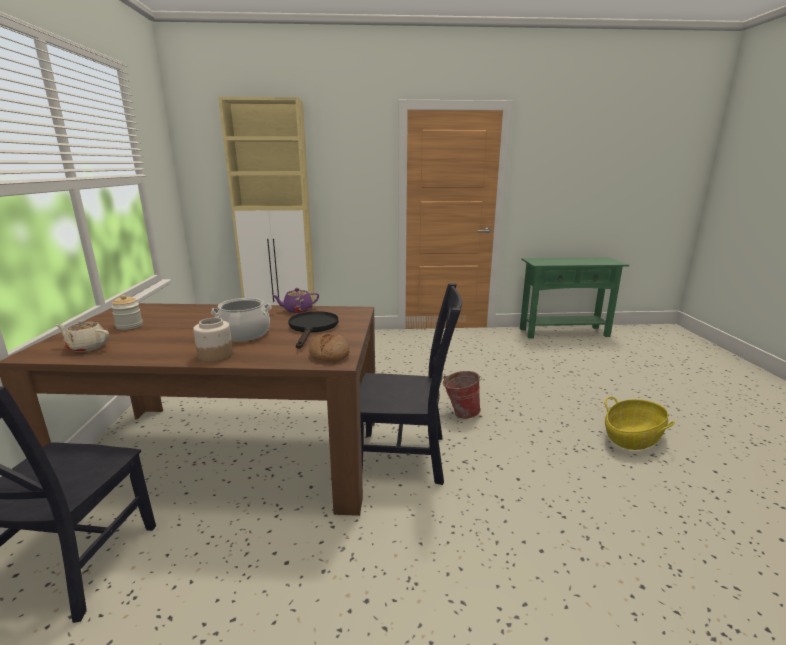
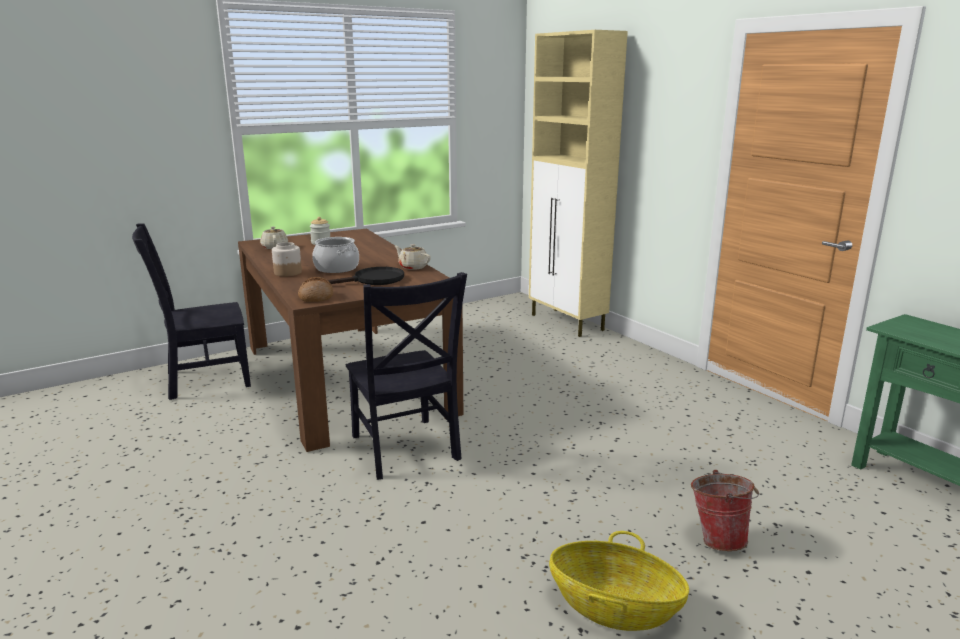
camera: 60 degrees right, 0 degrees up
(297, 310) = (413, 267): purple teapot -> beige teapot
(460, 413) = (525, 459): bucket -> bucket (718, 538)

